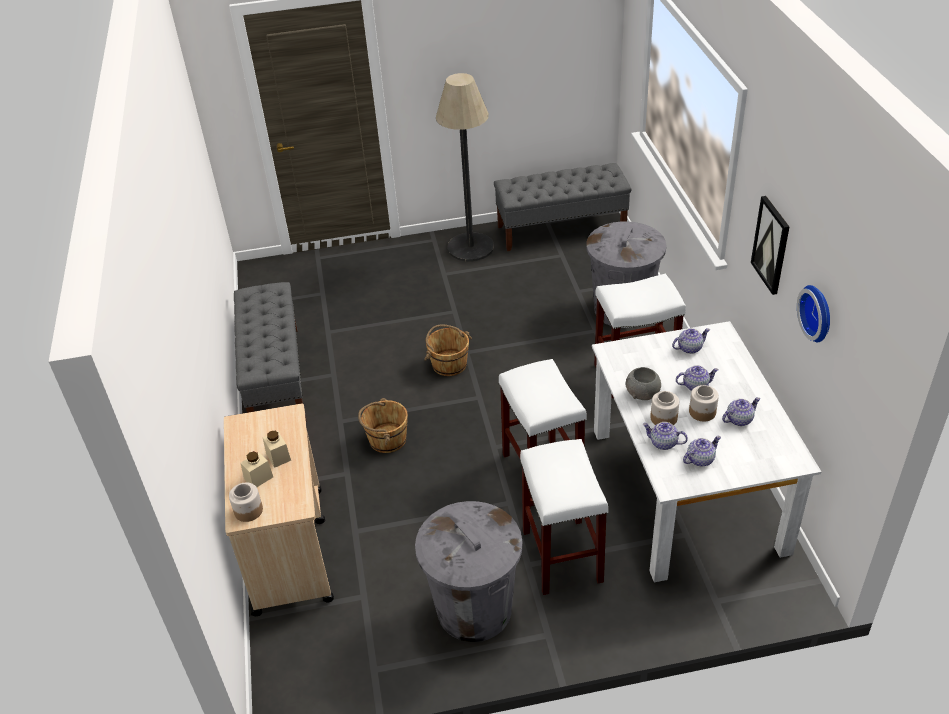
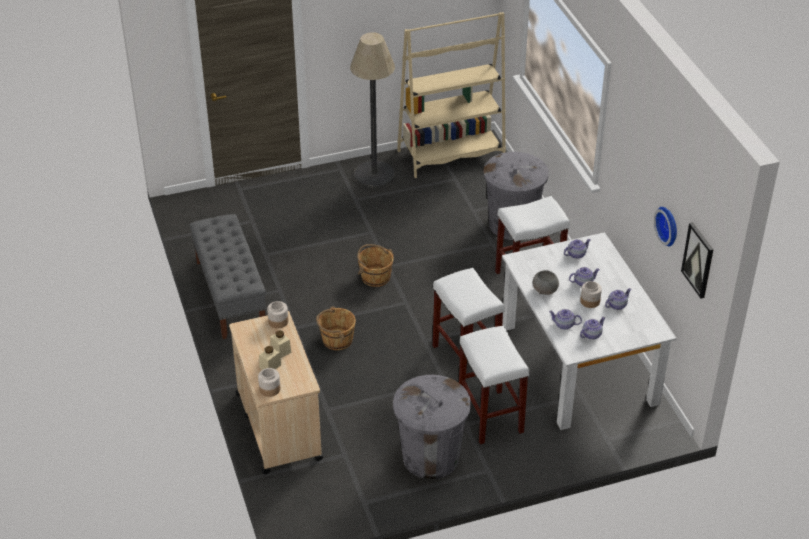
camera: 10 degrees left, 0 degrees up
(561, 229) = (451, 155): grey bench -> beige bookcase
(663, 418) = (562, 307): jar -> jar (278, 321)
(771, 245) = (634, 176): picture -> picture (698, 260)

